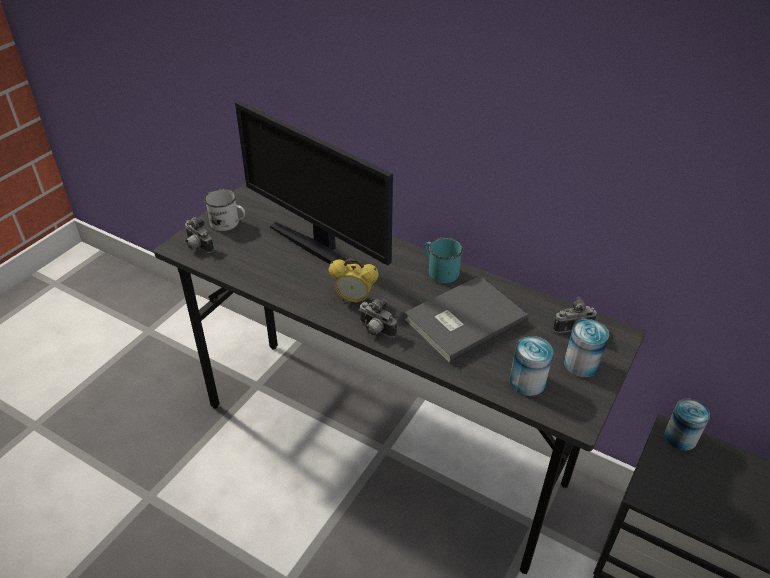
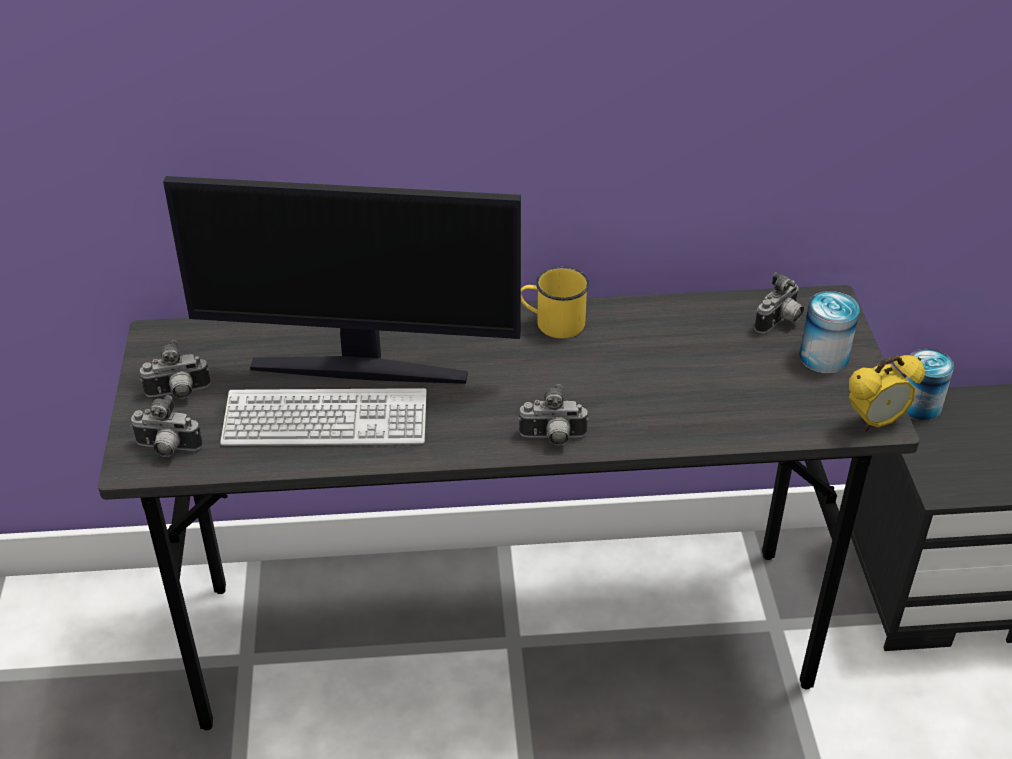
camera: 35 degrees left, 0 degrees up
(228, 224) = (178, 394): white mug -> camera
(277, 267) = (325, 421): none -> keyboard
(354, 300) = (483, 413): alarm clock -> alarm clock (875, 422)
(439, 271) = (552, 323): turquoise mug -> yellow mug
(462, 320) = (643, 372): grey book -> none
(527, 382) = (788, 408): can -> none

